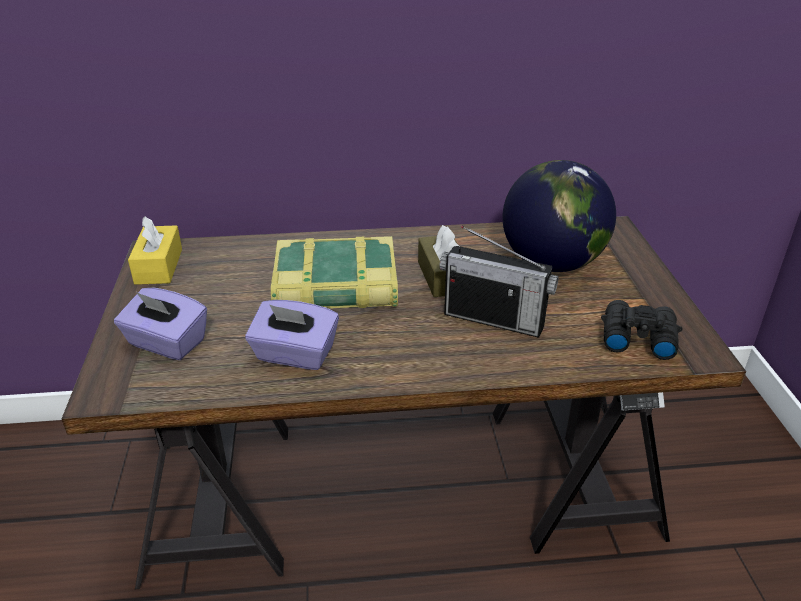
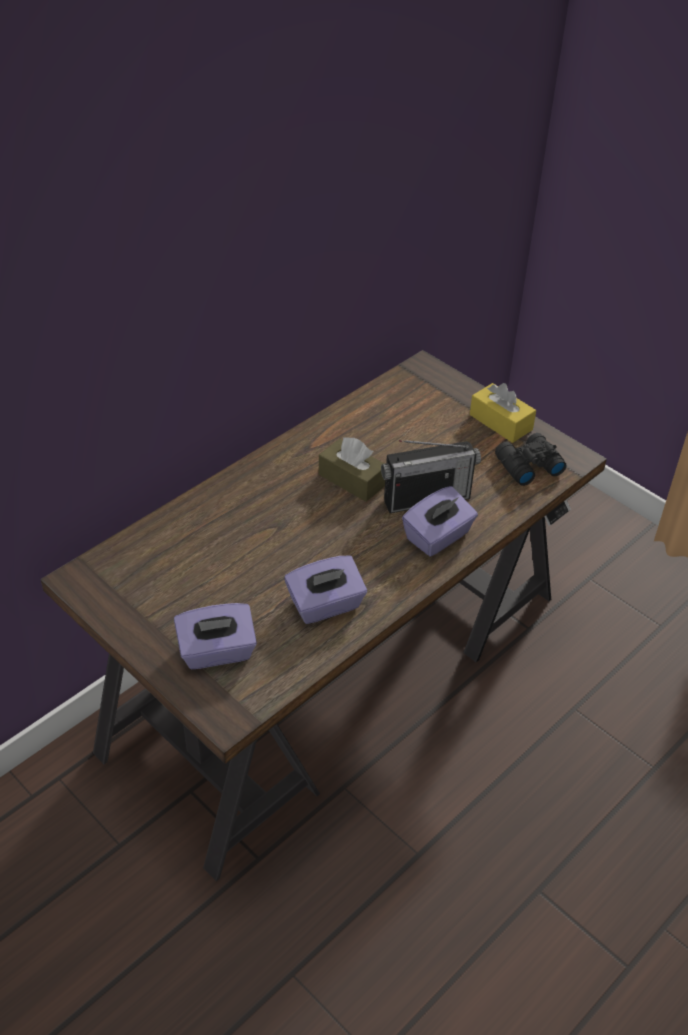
camera: 40 degrees left, 10 degrees up
(159, 266) = (107, 591): yellow tissue box -> yellow tissue box (500, 422)
(336, 286) = (282, 530): book -> none
(467, 353) = (438, 537): none -> purple tissue box
(552, 263) = (415, 426): globe -> none

